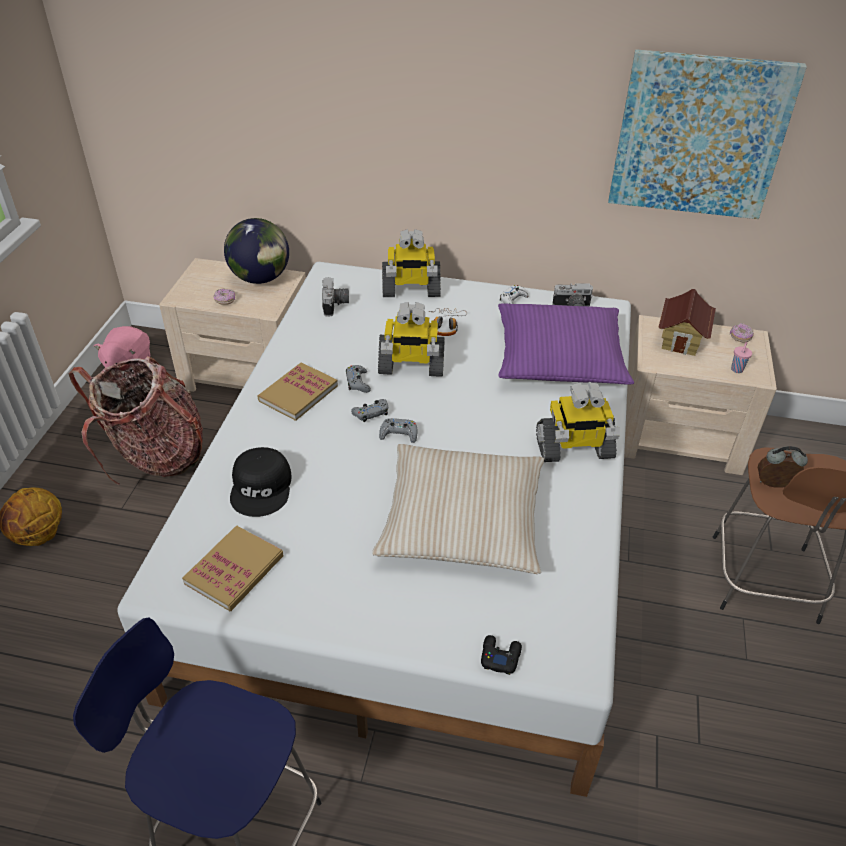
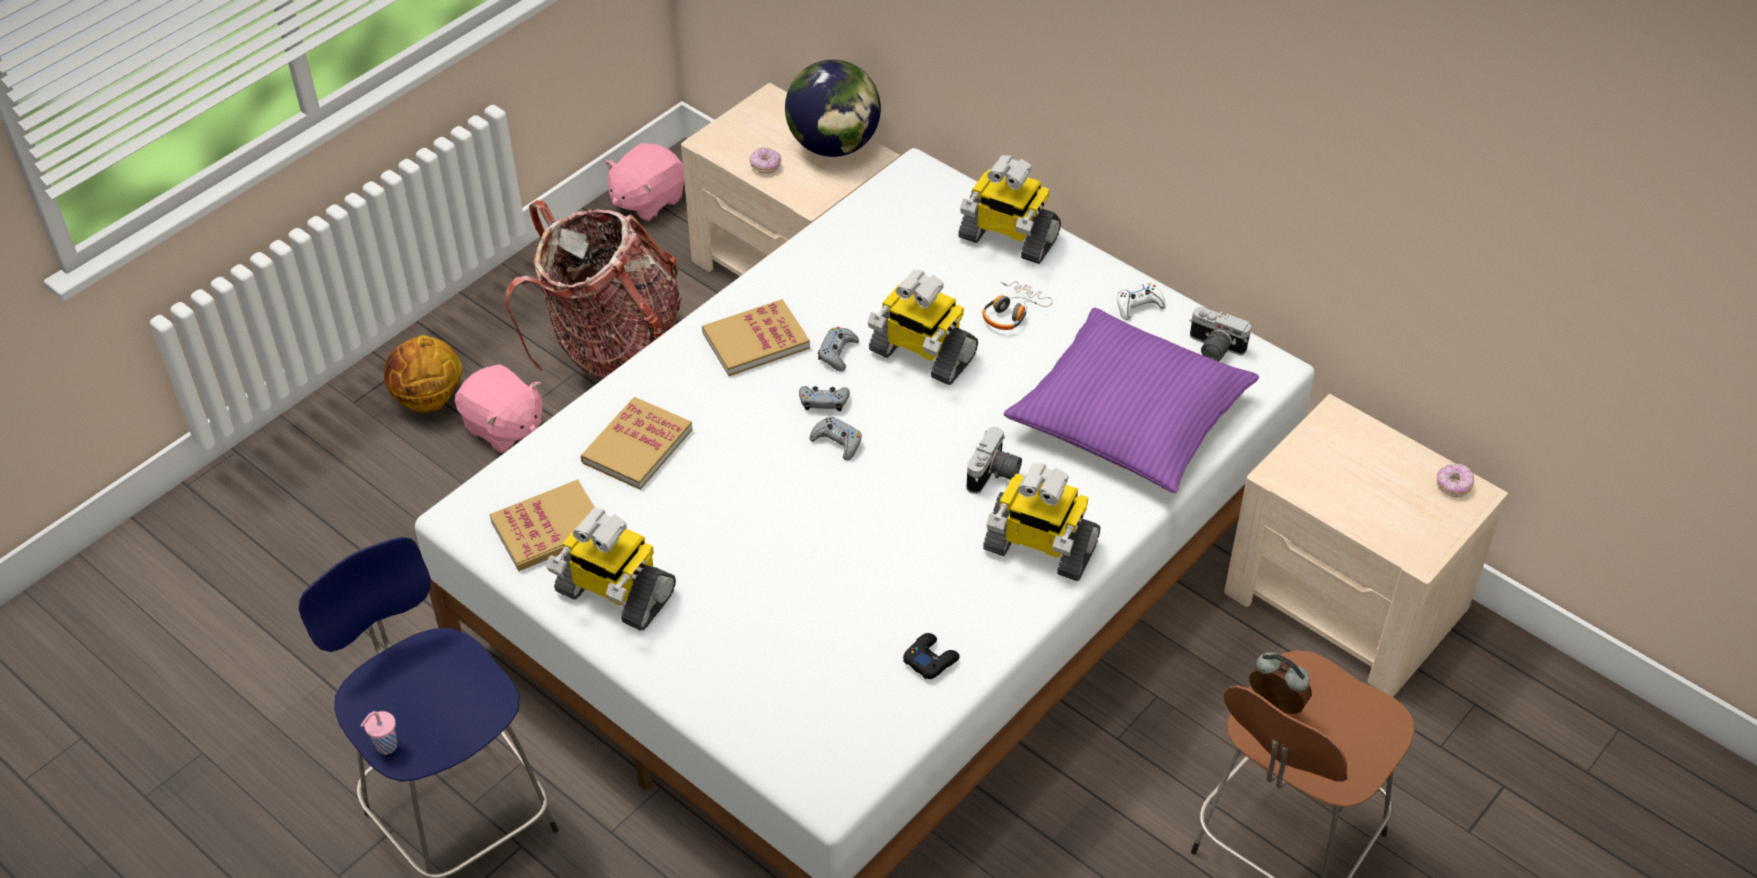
camera: 30 degrees right, 5 degrees up
(107, 532) = (503, 427): none -> pink plush toy
(262, 487) = (637, 446): black cap -> book
(317, 596) = (614, 594): none -> toy robot
(336, 305) = (889, 228): camera -> camera (994, 475)
(462, 520) = (830, 578): beige pillow -> none
(500, 656) = (756, 740): black game controller -> black game controller (930, 659)
(681, 341) = (1353, 458): toy house -> none
(699, 136) = (1416, 169): picture -> none
(736, 370) = (1395, 532): pink cup -> pink cup (385, 747)

